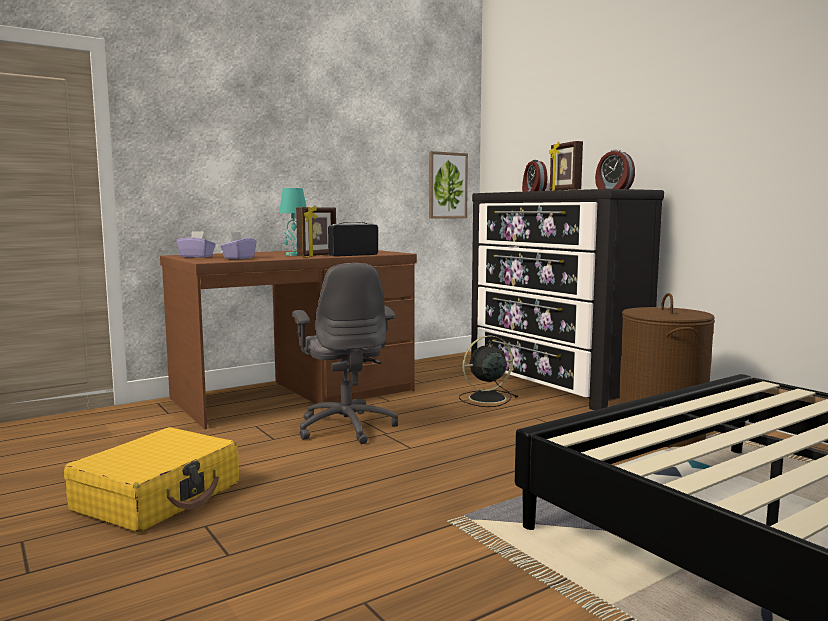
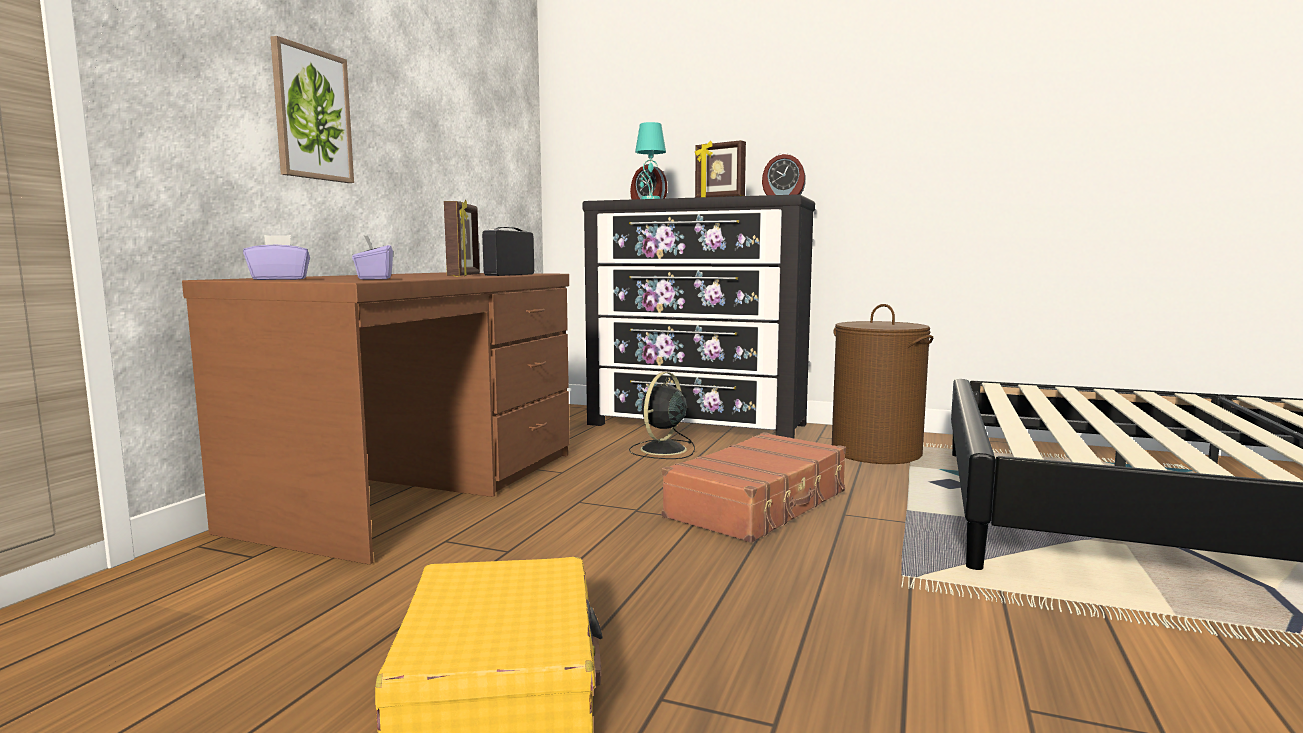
camera: 35 degrees left, 0 degrees up
(293, 255) = (423, 276): turquoise table lamp -> turquoise table lamp (650, 199)
(346, 427) = (575, 513): grey office chair -> none
(447, 185) = (516, 193): picture -> picture (312, 114)
(471, 449) = (759, 504): none -> brown suitcase

